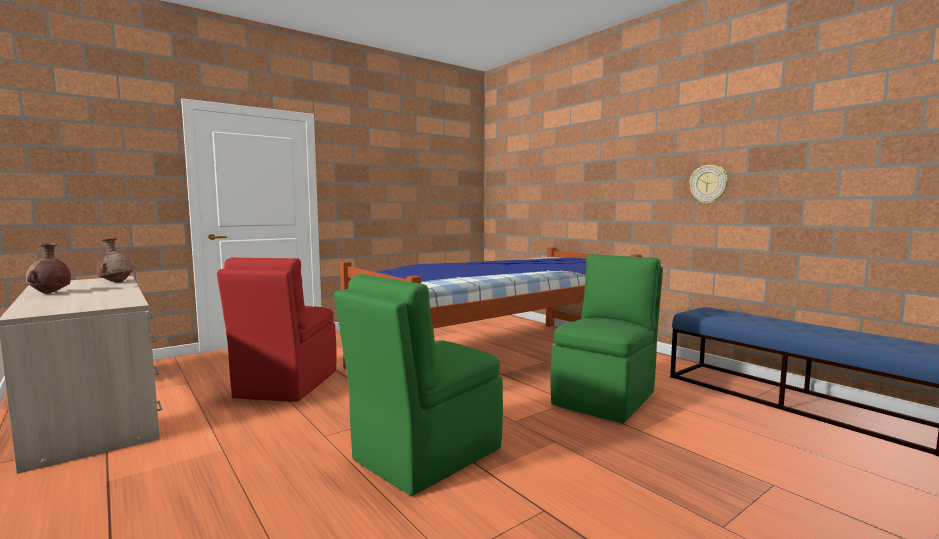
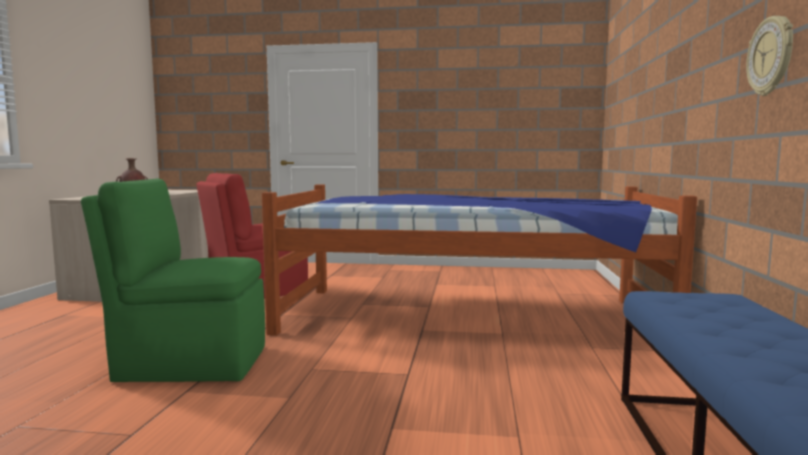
camera: 45 degrees right, 0 degrees up
(116, 282) = (187, 191): brown vase -> none
(605, 397) = (457, 386): green chair -> none

